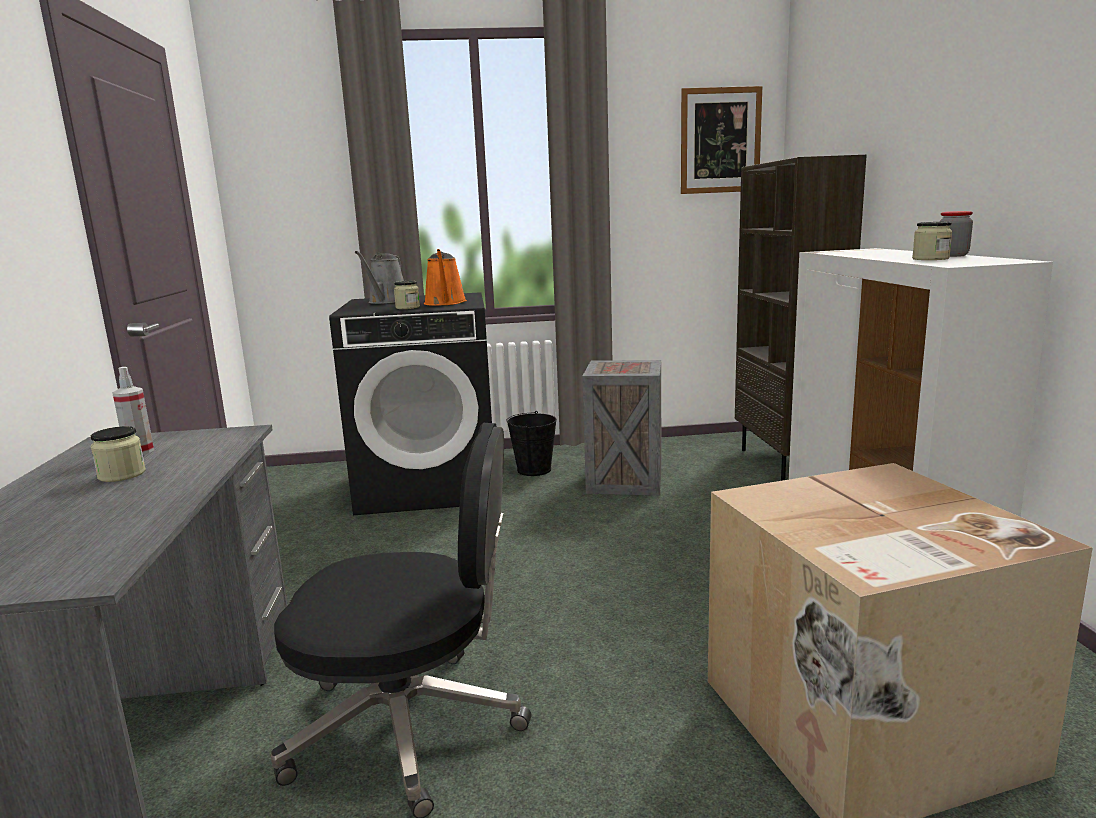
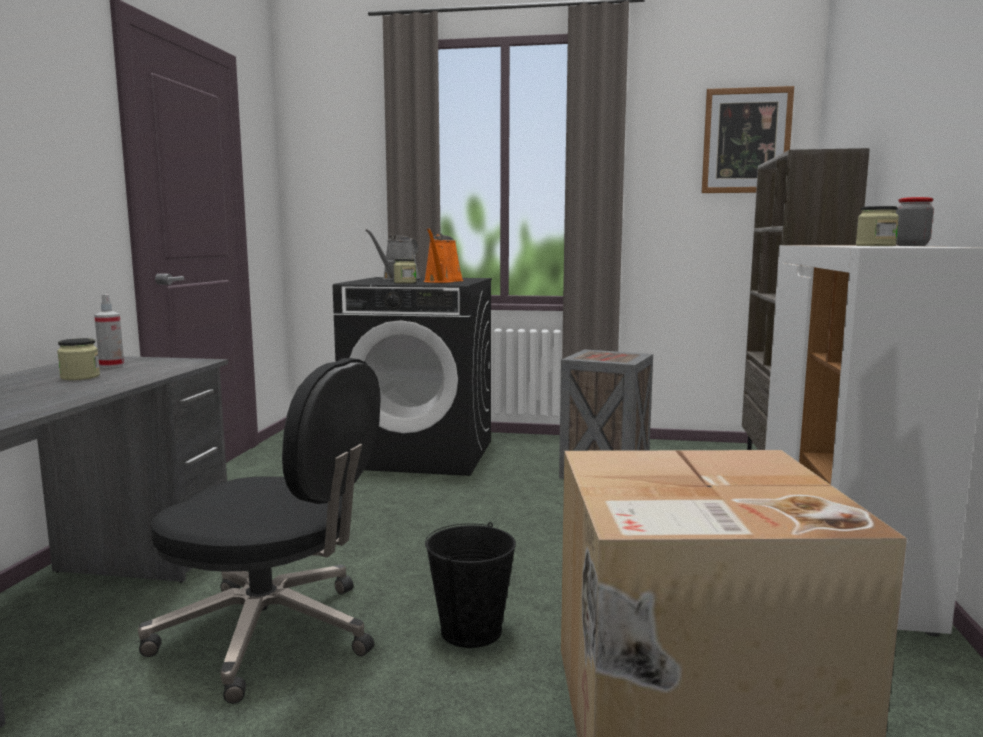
camera: 15 degrees right, 5 degrees down
(534, 470) = (524, 453): black bucket -> black bucket (471, 631)

